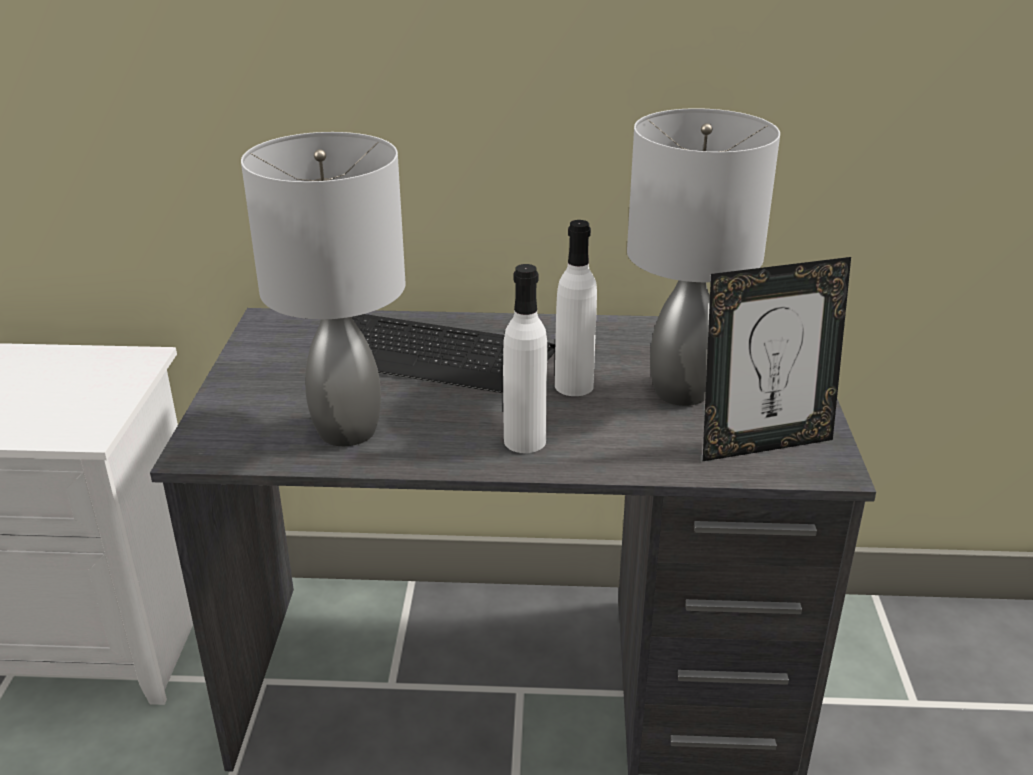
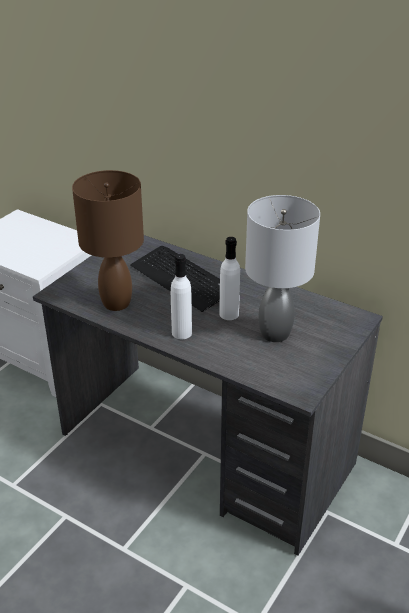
camera: 30 degrees right, 5 degrees up
(349, 430) = (117, 303): grey table lamp -> brown table lamp
(763, 444) = (284, 371): picture frame -> none

